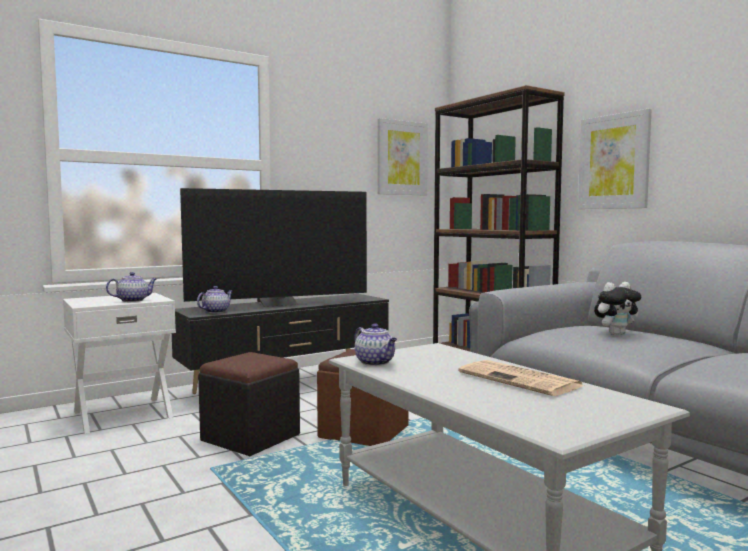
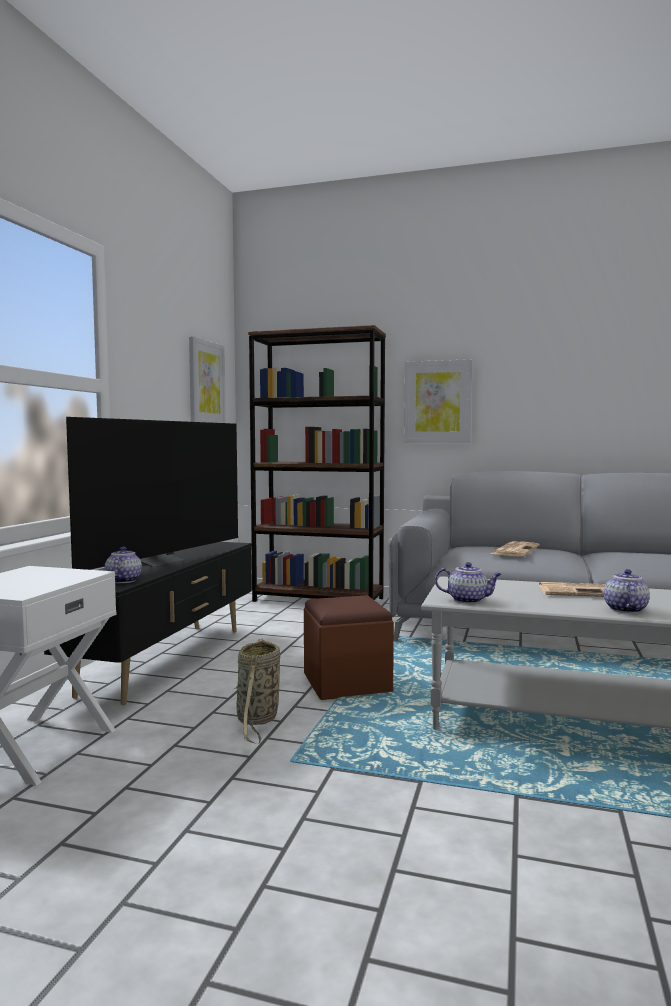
camera: 40 degrees left, 0 degrees up
(133, 300) = (61, 579): teapot -> teapot (624, 609)
(250, 437) = (257, 720): black ottoman -> basket
(616, 334) = (514, 550): plush toy -> newspaper

